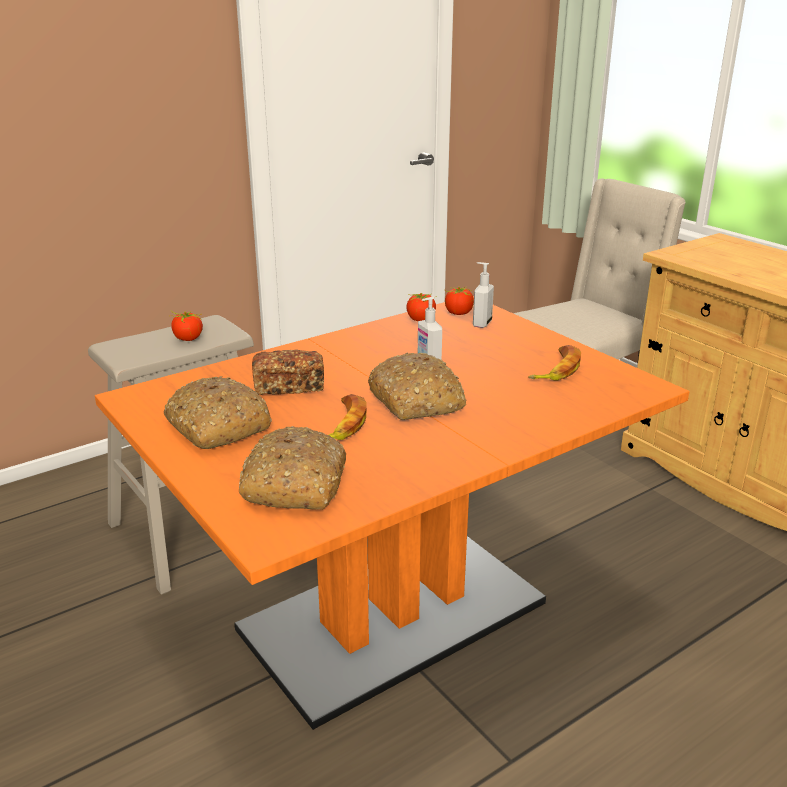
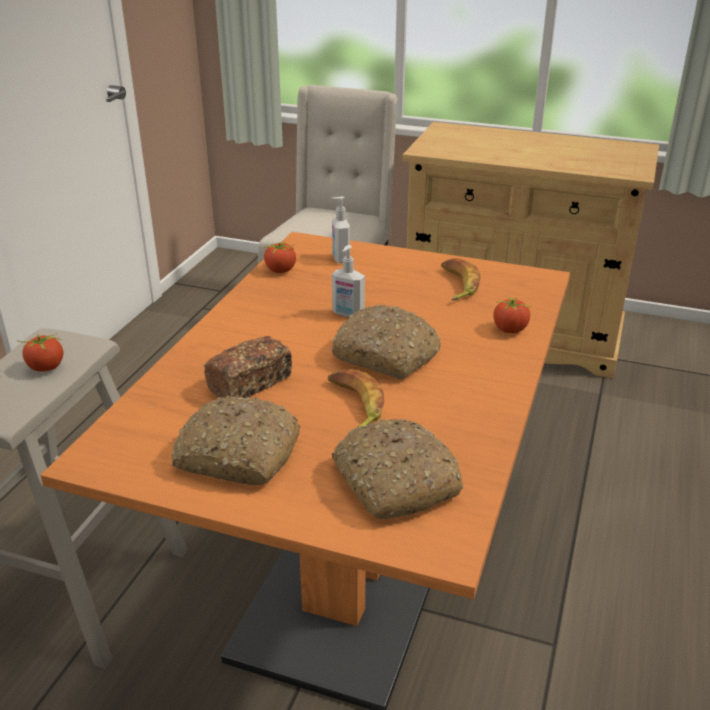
camera: 35 degrees left, 5 degrees up
(458, 313) = (306, 254): tomato -> tomato (510, 330)

